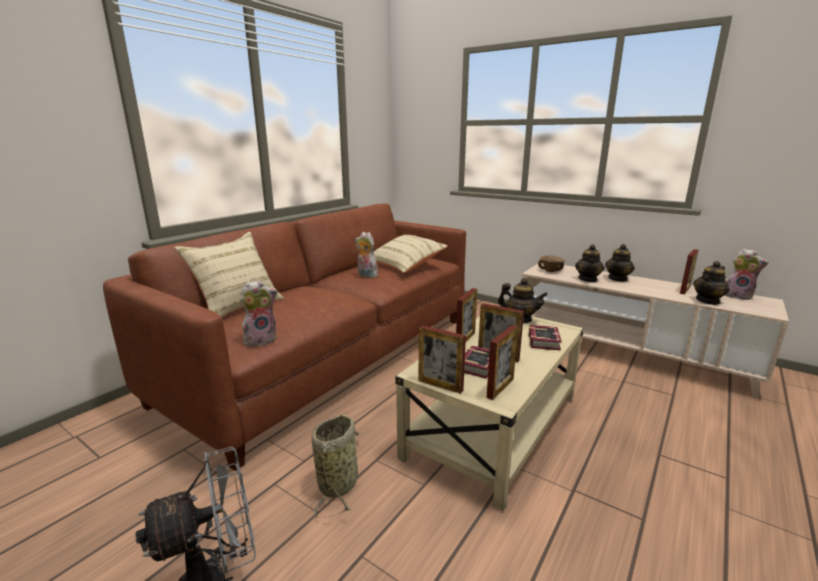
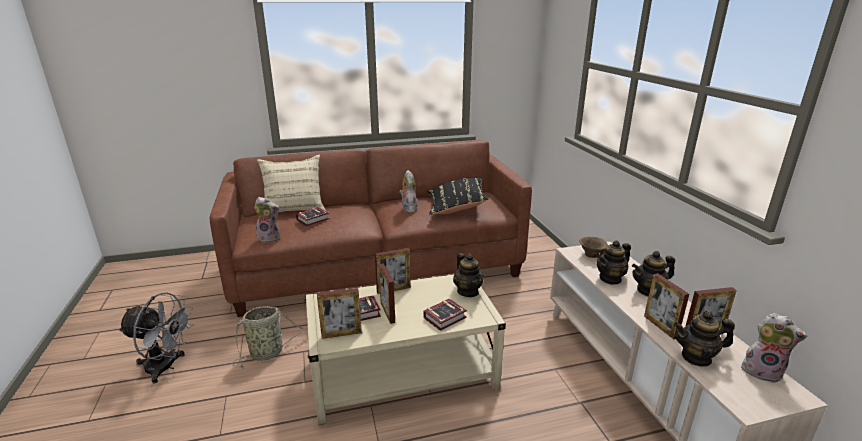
camera: 40 degrees right, 5 degrees up
(291, 306) = (314, 219): none -> book
(405, 265) = (456, 207): beige pillow -> black pillow
(440, 385) = (314, 313): picture frame -> picture frame (660, 326)
(738, 296) = (762, 371): plush toy -> plush toy turned 45 degrees counterclockwise

